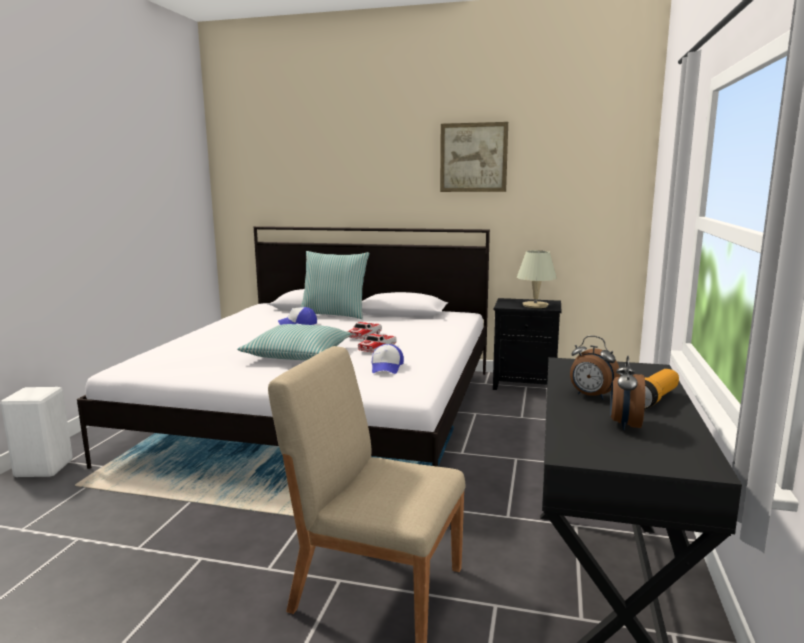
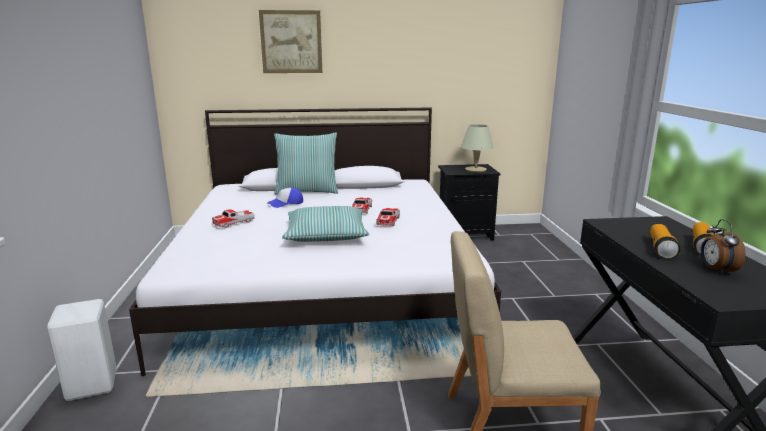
camera: 20 degrees left, 5 degrees up
(227, 336) = (234, 223): none -> toy car
(387, 367) = (418, 238): cap -> none
(473, 157) = (416, 44): picture -> picture (291, 42)
(591, 396) = (661, 249): alarm clock -> flashlight

